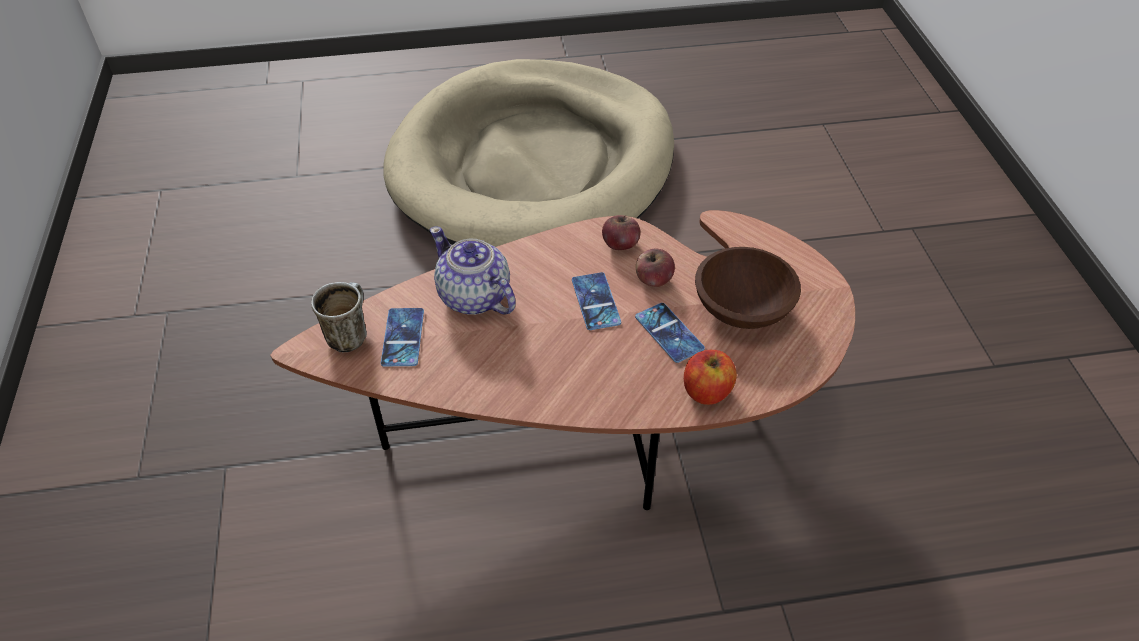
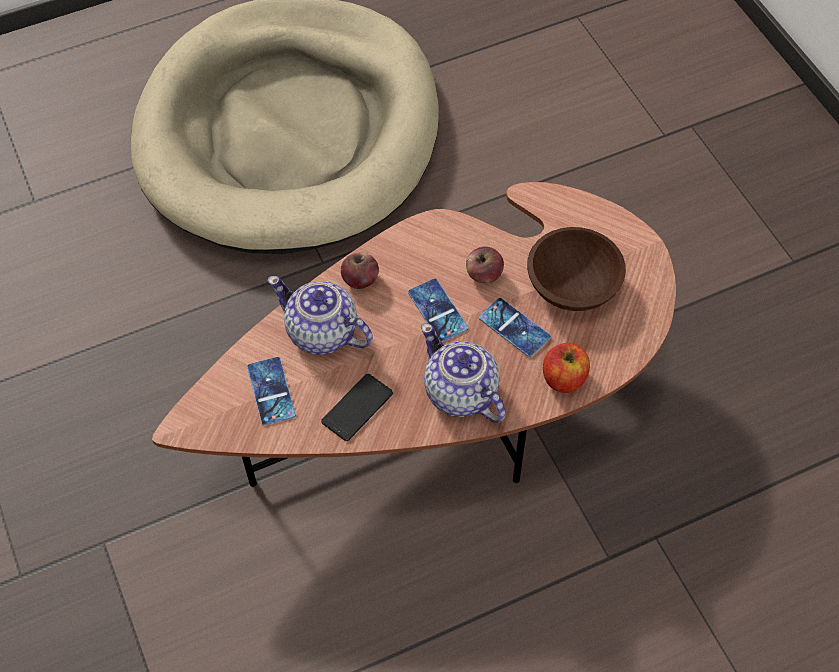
camera: 15 degrees left, 10 degrees up
(348, 333) = (218, 400): mug -> none
(481, 371) = (357, 407): none -> phone
(592, 382) = (461, 394): none -> teapot
(620, 244) = (441, 243): apple -> apple (360, 279)

